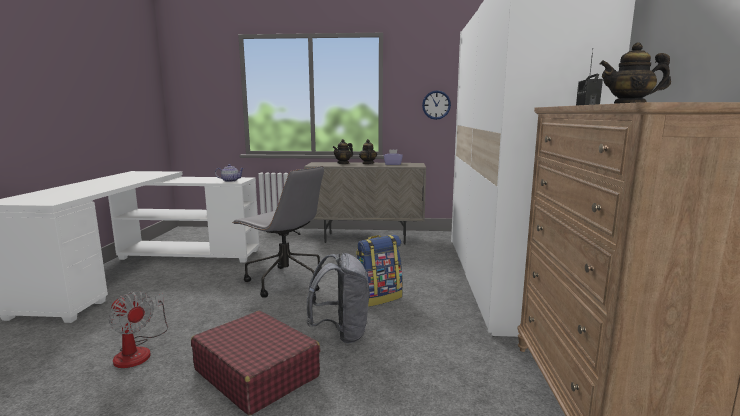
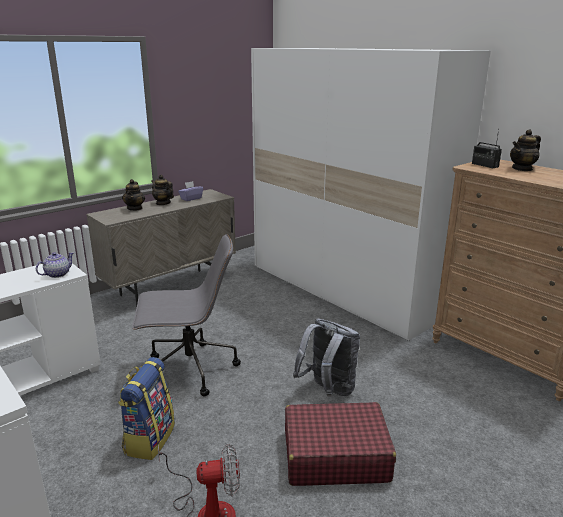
camera: 45 degrees left, 10 degrees up
(378, 297) = (295, 346): backpack -> backpack (149, 438)
(436, 105) = (207, 121): wall clock -> none

